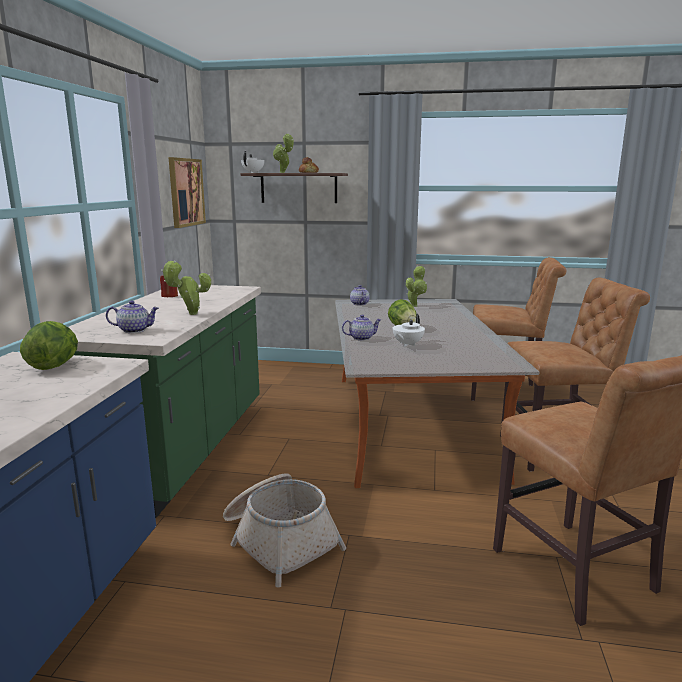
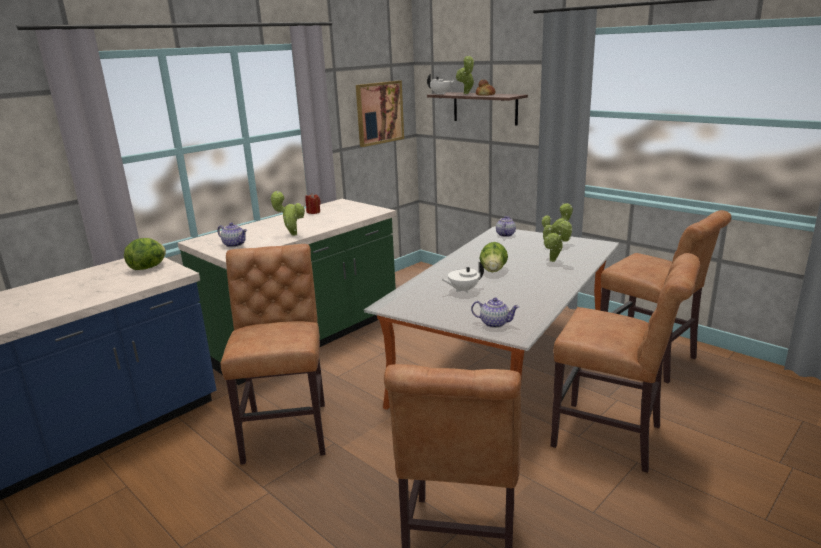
camera: 35 degrees right, 5 degrees up
(279, 540) = (287, 428): basket -> brown chair
(361, 338) = (437, 275): teapot -> teapot (495, 323)
(436, 315) = (554, 261): none -> potted plant

